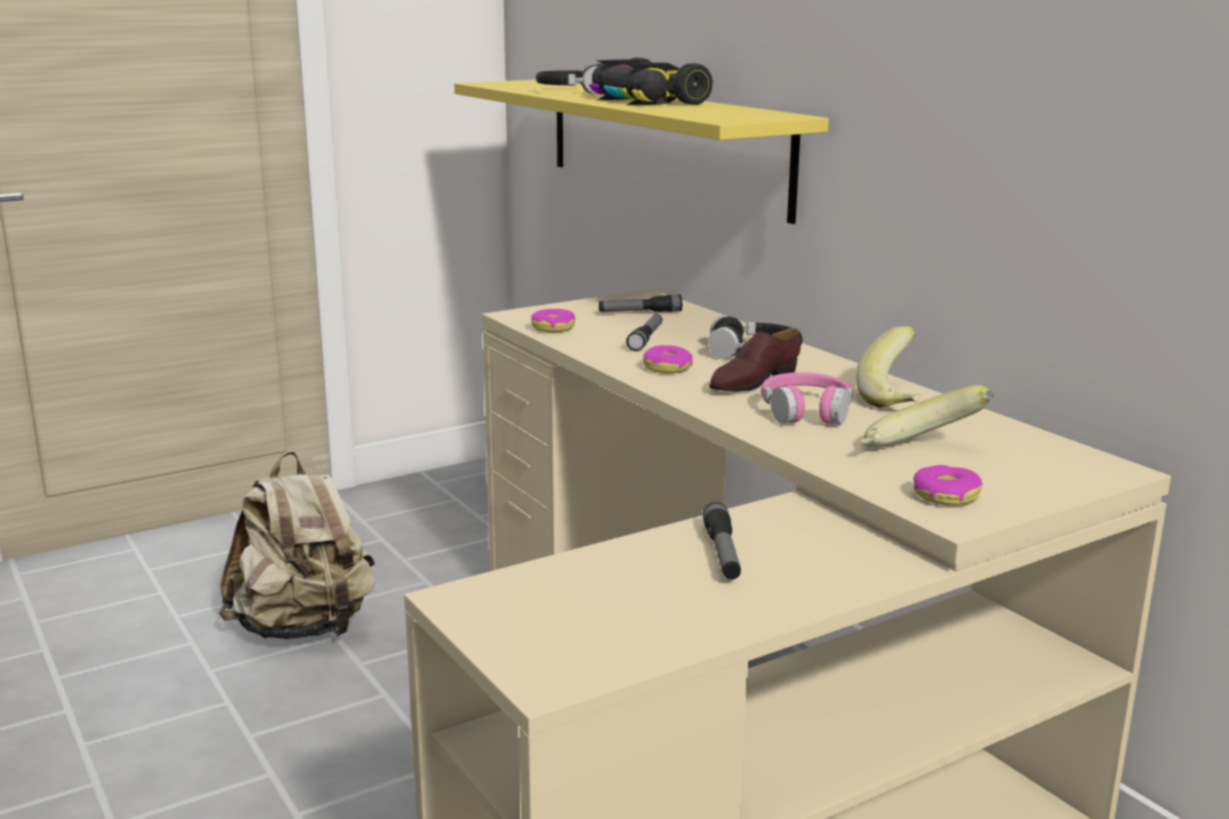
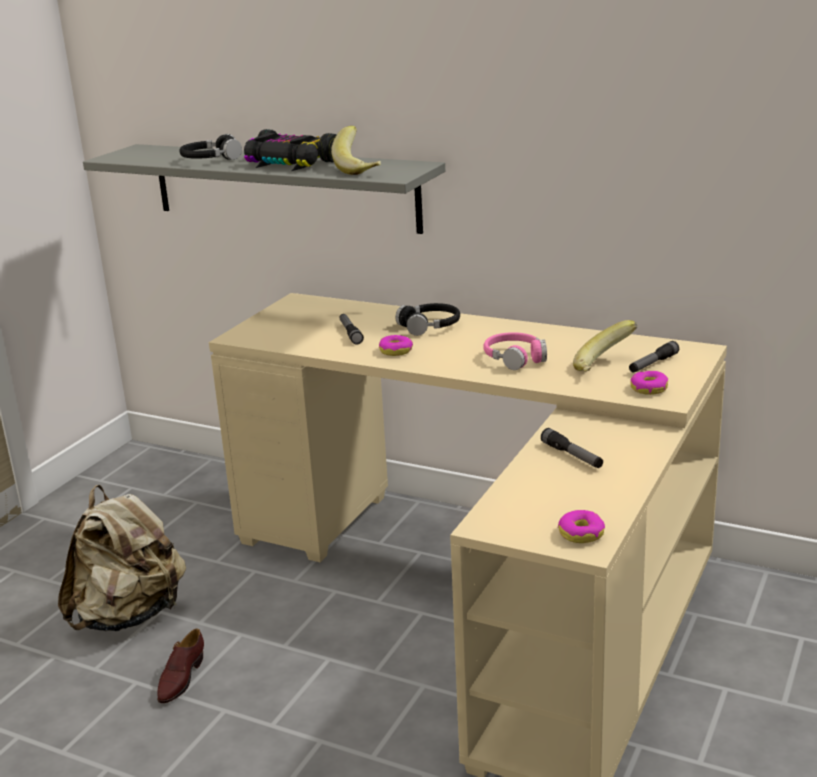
camera: 30 degrees left, 5 degrees up
(553, 328) = (278, 340): donut -> donut (581, 533)
(640, 312) = (314, 314): flashlight -> flashlight (653, 364)
(662, 143) = (283, 187): yellow shelf -> grey shelf
(753, 382) = (458, 347): brown shoe -> brown shoe (181, 678)
(898, 398) = (548, 335): banana -> banana (360, 169)

